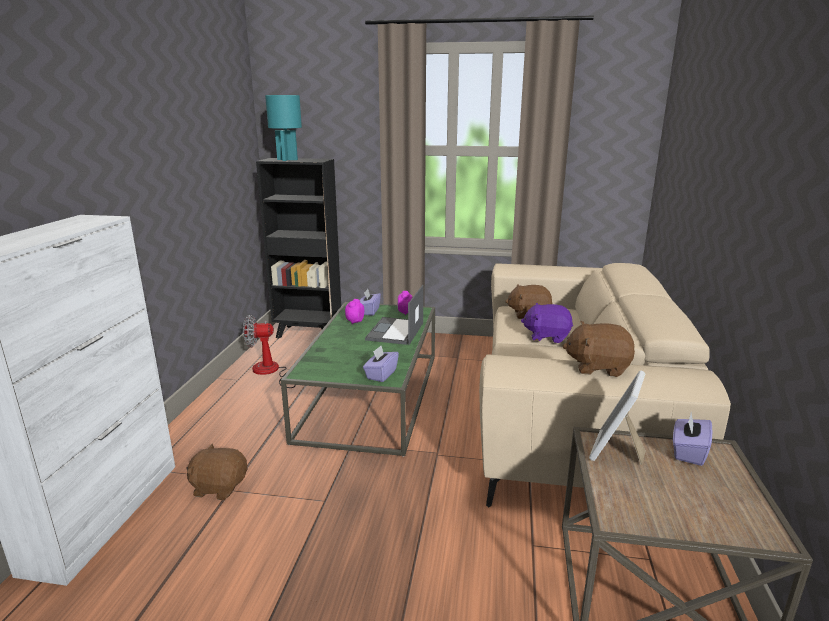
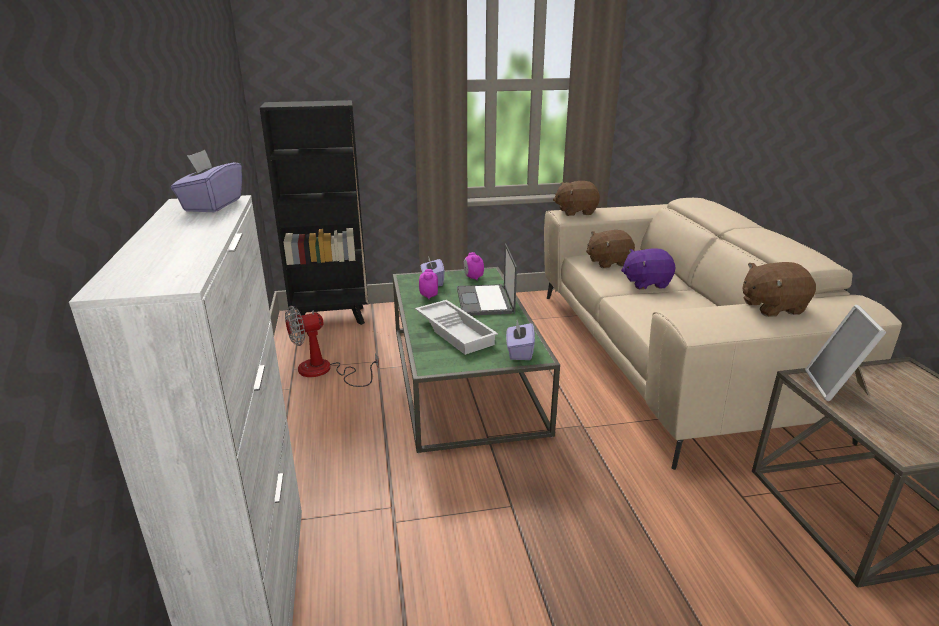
camera: 20 degrees left, 5 degrees up
(219, 487) = (378, 522): brown plush toy -> brown plush toy (575, 212)
(287, 159) = (298, 104): turquoise table lamp -> none
(348, 351) = (456, 331): none -> white tray
(688, 452) = (889, 375): purple tissue box -> purple tissue box (212, 205)

